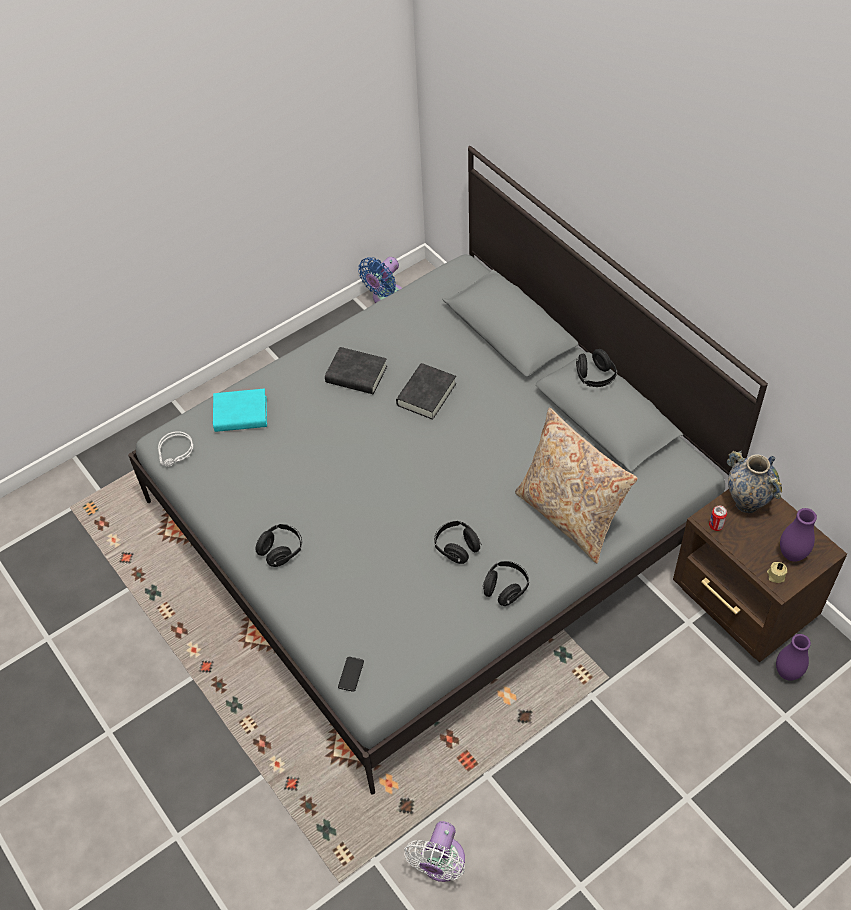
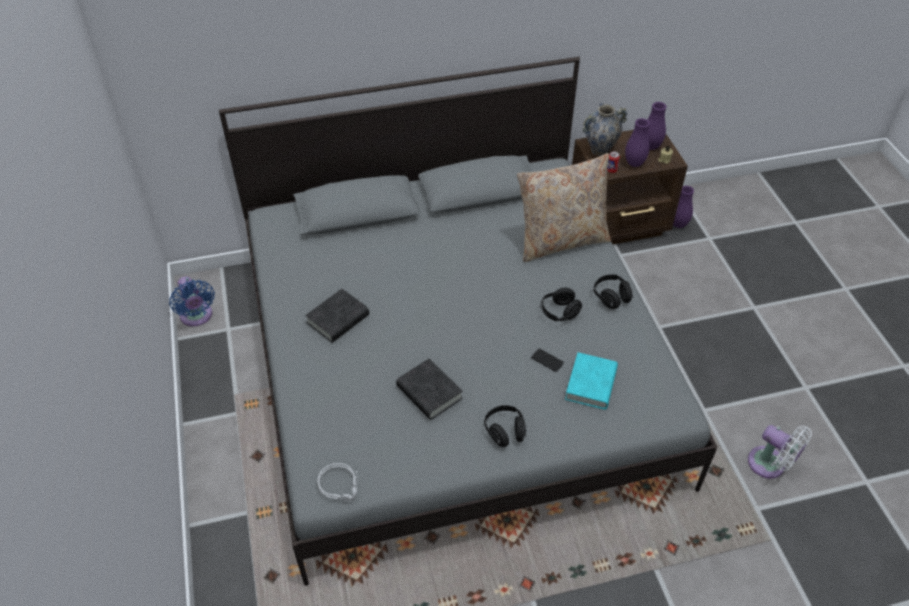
camera: 70 degrees left, 5 degrees down
(241, 414) = (328, 417): turquoise book -> turquoise book (591, 384)
(351, 674) = (654, 419): phone -> phone (547, 360)
(426, 394) = (392, 281): black book -> black book (429, 392)
(595, 377) = (458, 171): black headphones -> none
(745, 546) = (634, 163): none -> purple vase

